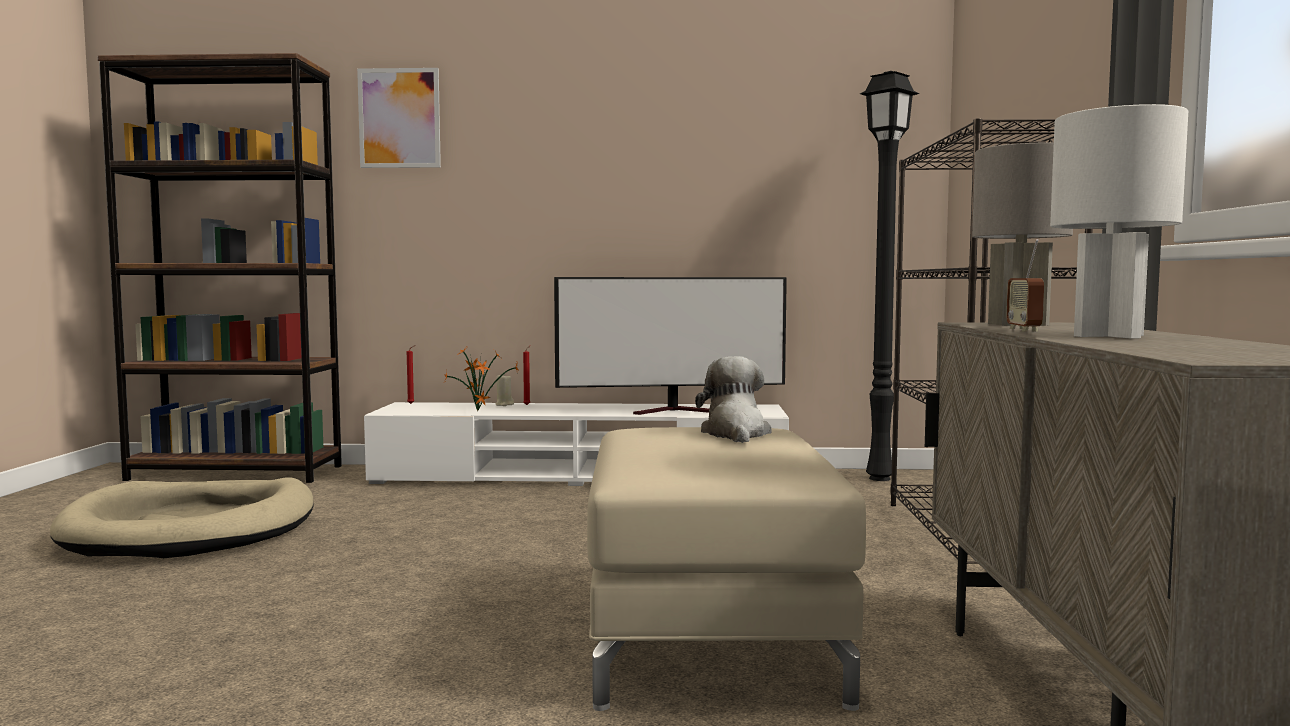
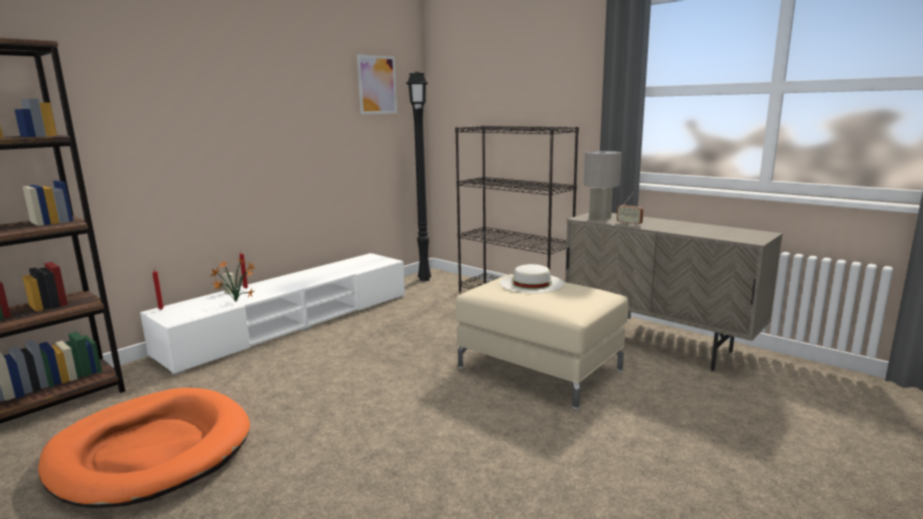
camera: 50 degrees left, 10 degrees up
(193, 528) = (151, 451): beige dog bed -> orange dog bed
(399, 118) = (109, 88): picture -> picture (377, 85)
(677, 411) = (343, 270): television -> none
(735, 434) = (531, 283): plush toy -> white hat
(1110, 336) = (668, 226): white table lamp -> none

